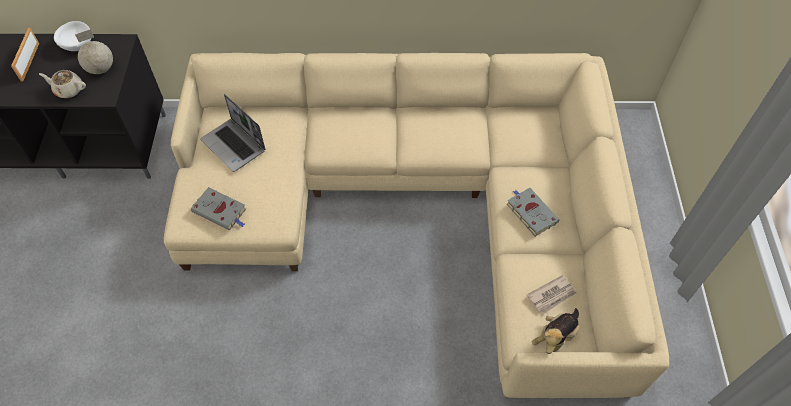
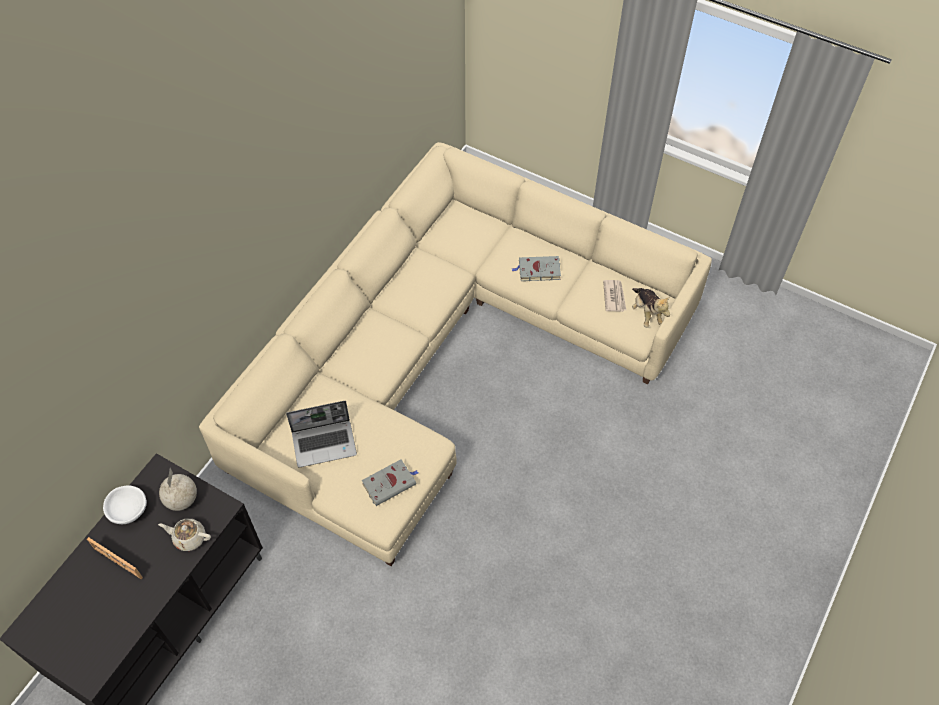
camera: 60 degrees left, 0 degrees up
(68, 90) = (189, 537): beige teapot -> beige teapot turned 60 degrees clockwise

